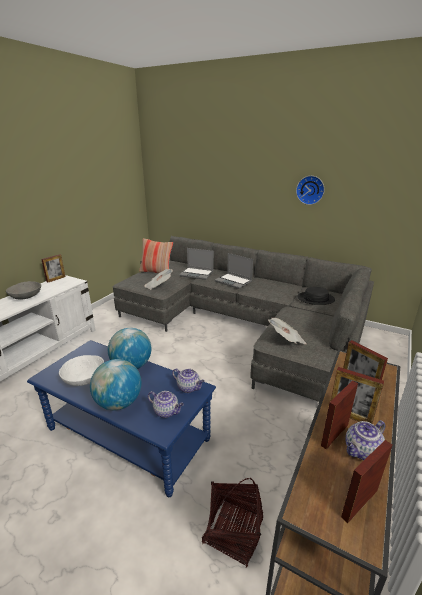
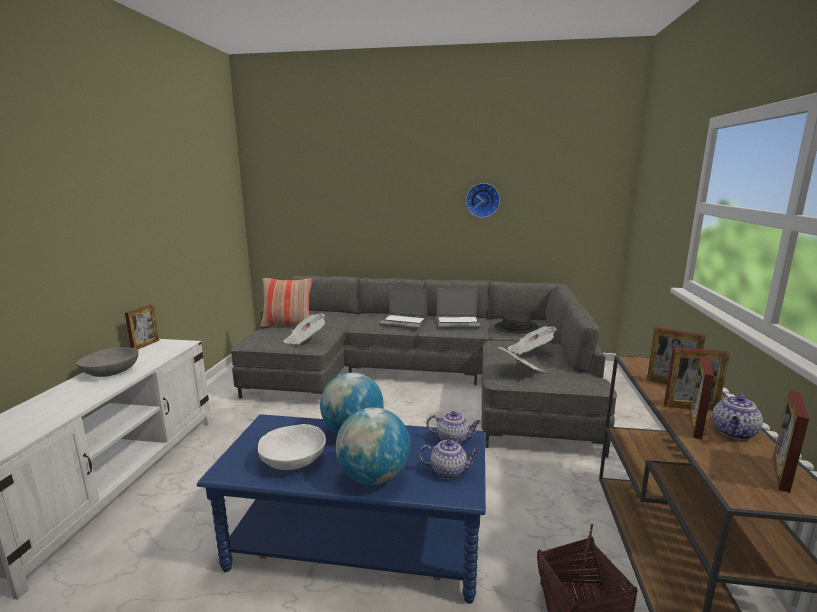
camera: 20 degrees left, 10 degrees down
(197, 274) = (348, 320): laptop -> laptop (458, 323)
(309, 323) = (530, 351): none -> newspaper

